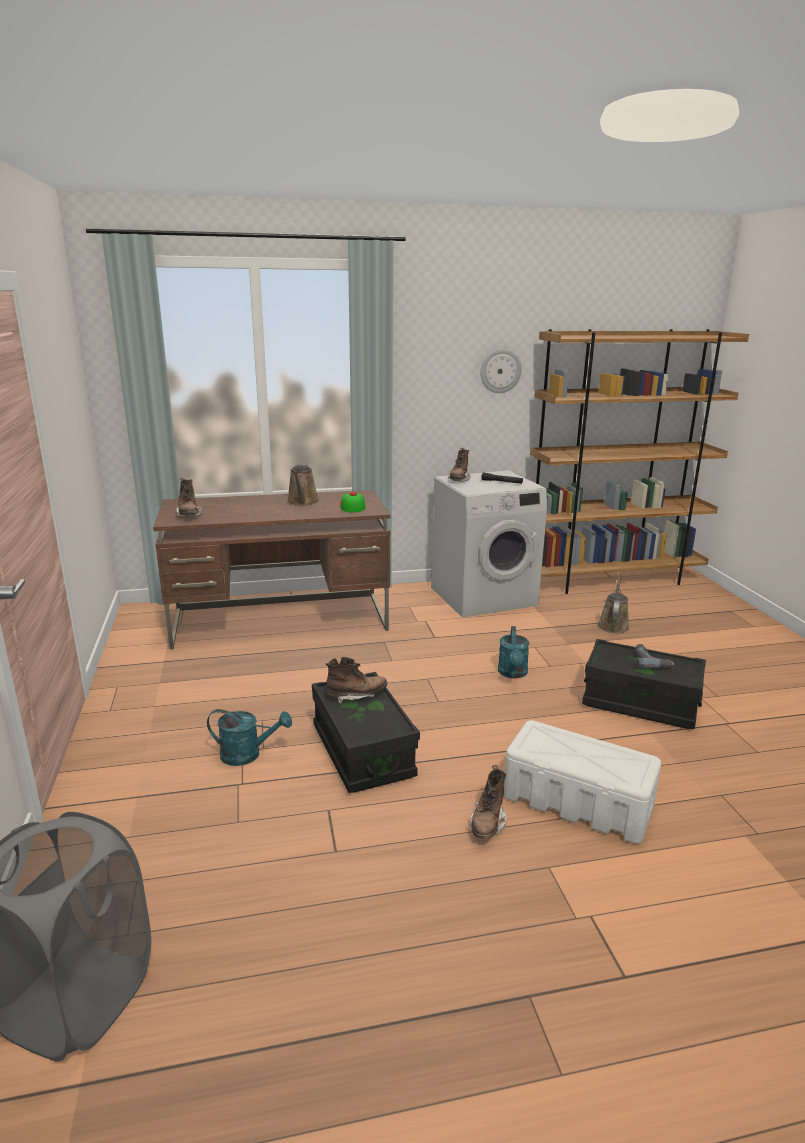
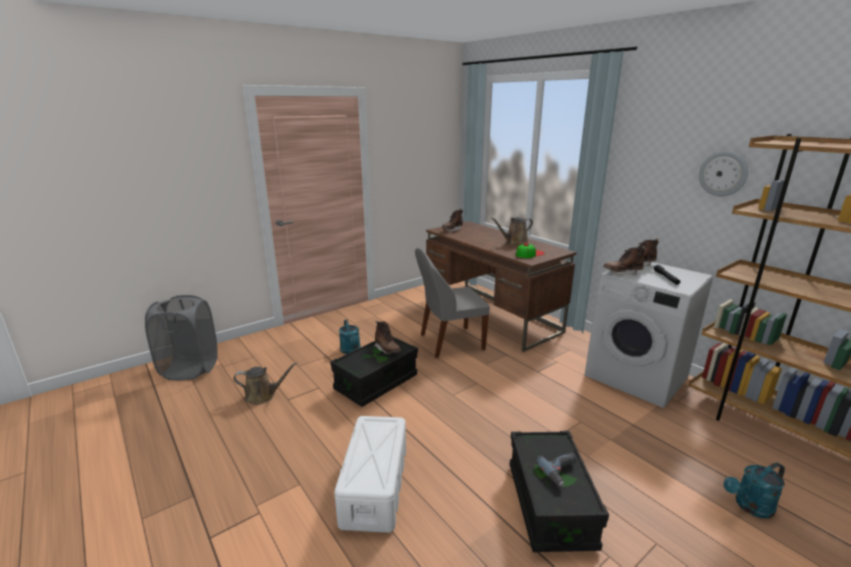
camera: 65 degrees right, 0 degrees up
(315, 667) = (449, 342): none -> grey chair
(487, 824) = (331, 447): brown boot -> brown boot (622, 273)
(513, 673) = (523, 419): turquoise watering can -> turquoise watering can (749, 506)
(613, 625) = (692, 463): brown watering can -> brown watering can (263, 396)

